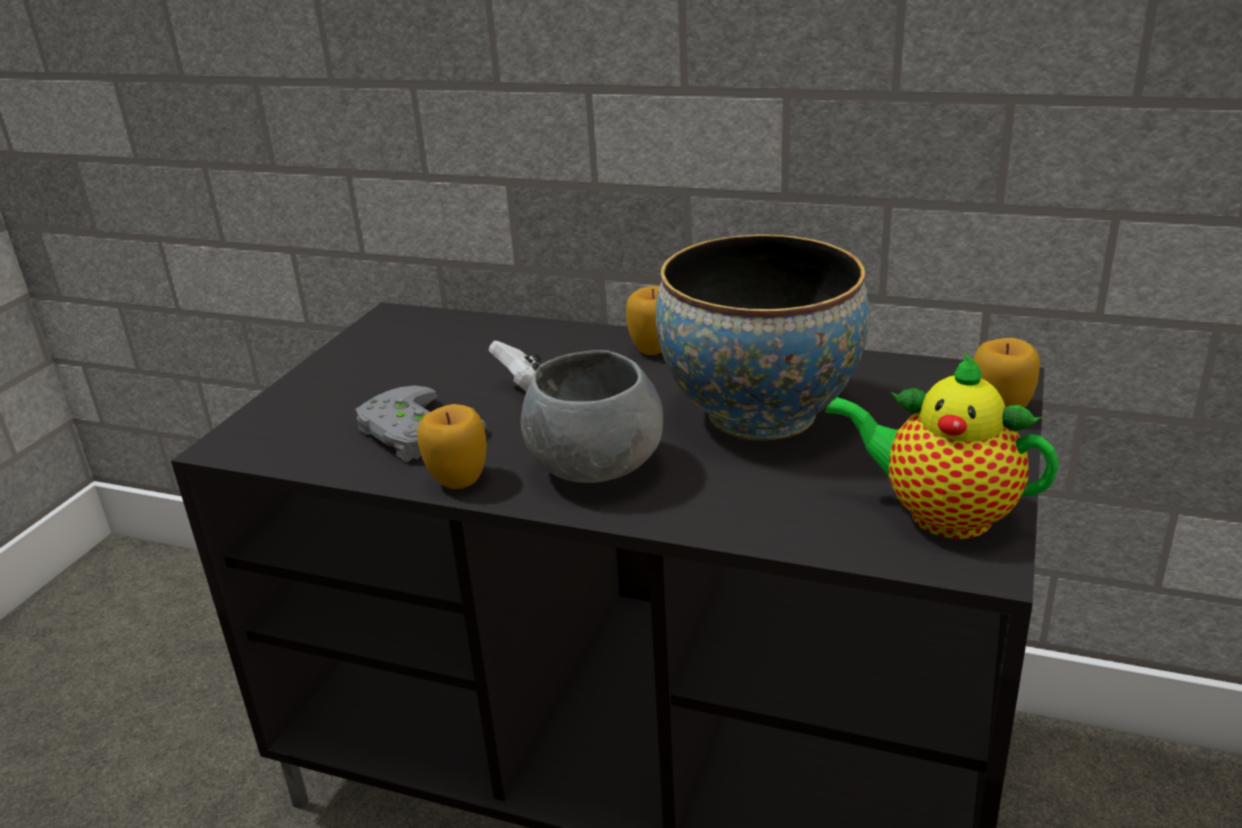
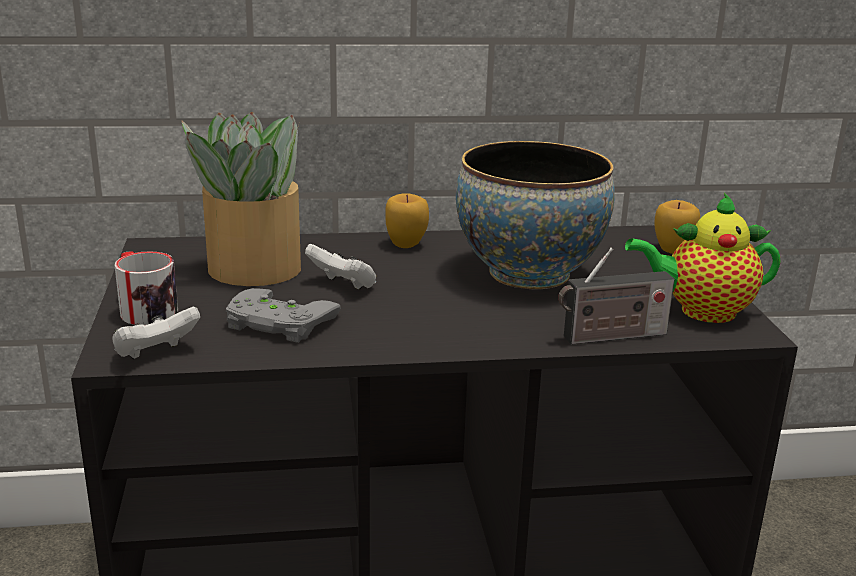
camera: 30 degrees left, 5 degrees down
(265, 448) = (155, 353): none -> white game controller
(309, 391) = (144, 309): none -> mug
(458, 358) = (252, 268): none -> potted plant
(458, 480) = (356, 347): apple -> none
(594, 467) = (450, 322): grey bowl -> none
(769, 528) = (610, 337): none -> radio

